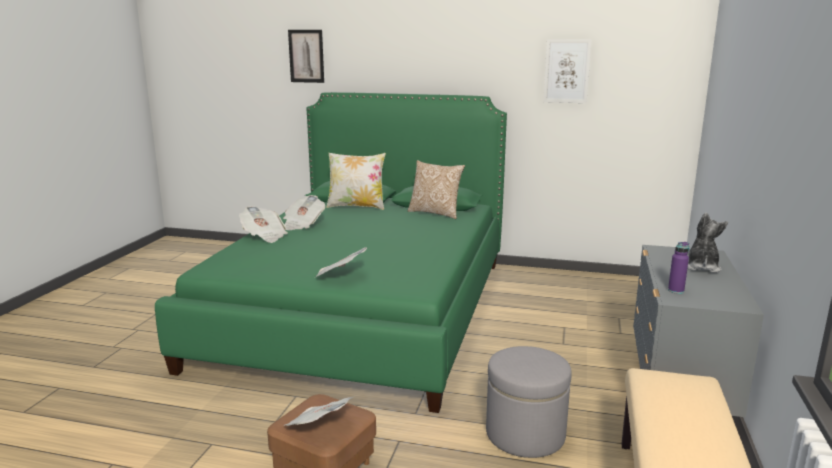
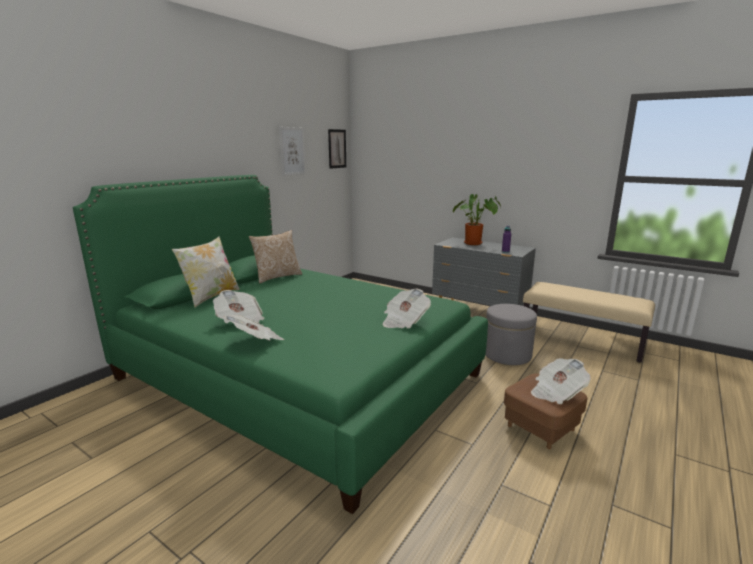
camera: 70 degrees left, 0 degrees up
(306, 56) = (50, 141): picture -> picture (337, 148)
(701, 267) = (475, 243): plush toy -> potted plant

